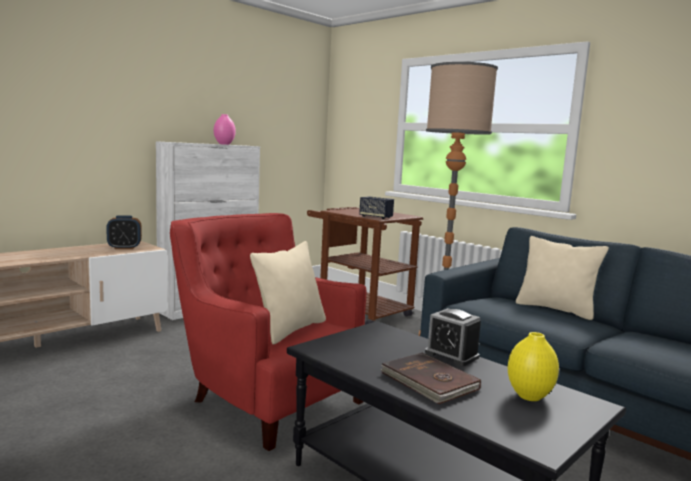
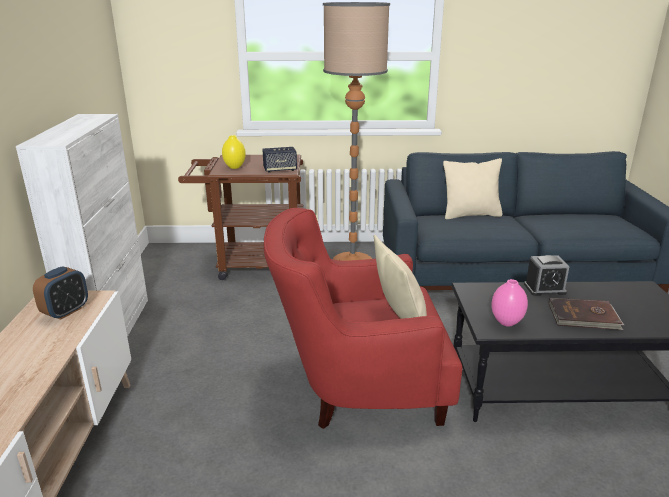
camera: 45 degrees left, 15 degrees up
(224, 144) = (88, 124): pink vase -> pink vase (506, 322)
(530, 396) = (625, 298): yellow vase -> yellow vase (235, 167)

